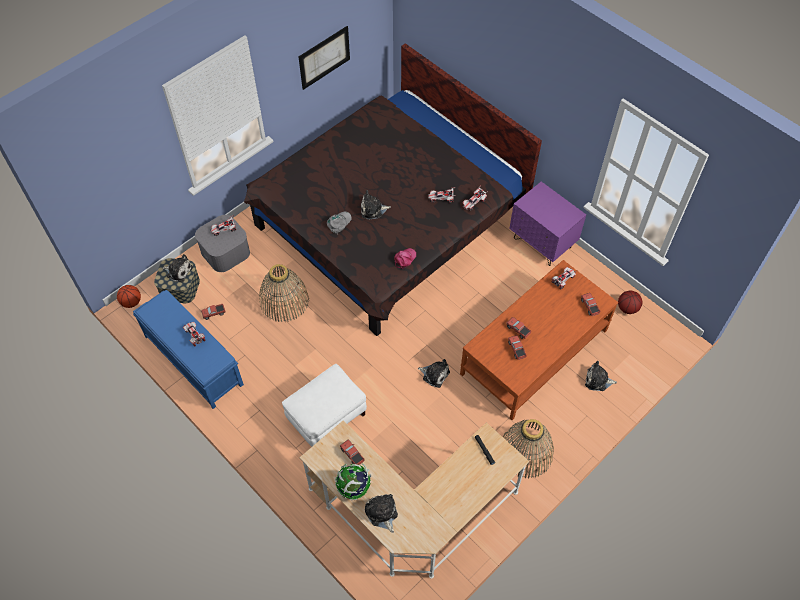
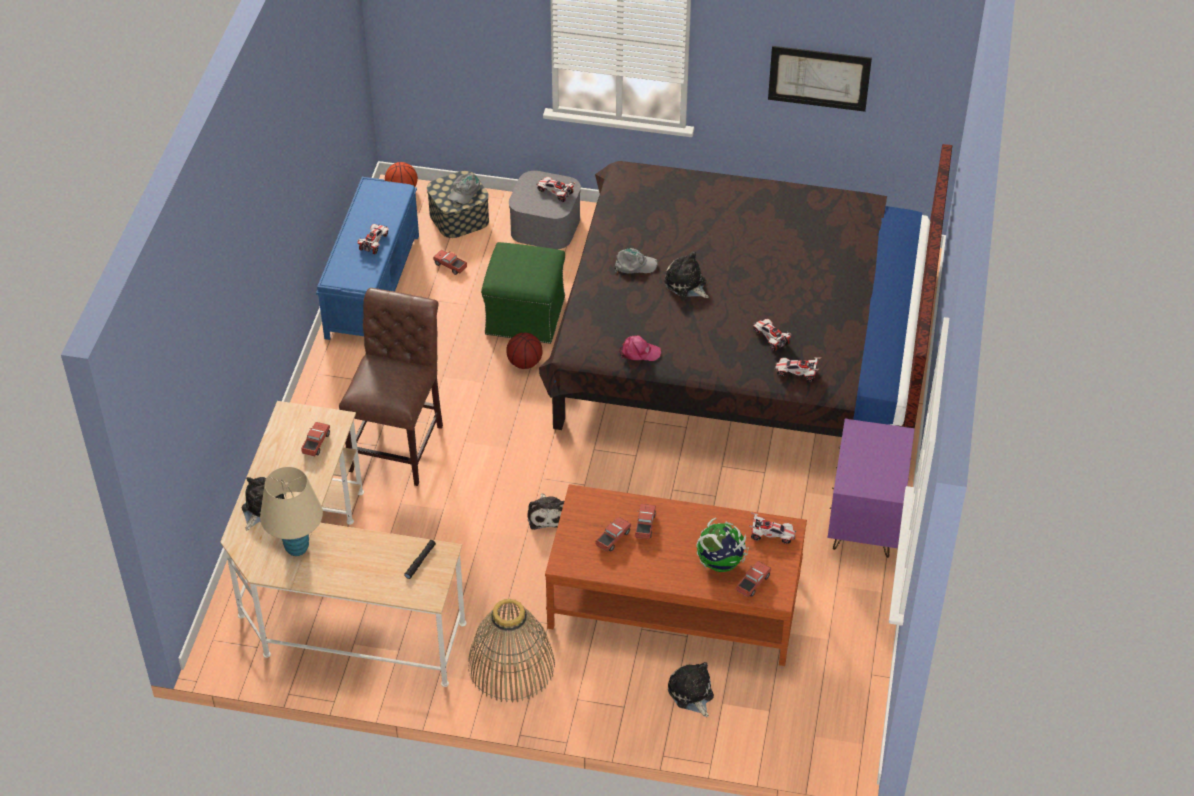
camera: 55 degrees right, 10 degrees down
(178, 271) = (464, 191): plush toy -> grey cap
(284, 301) = (525, 316): basket -> green ottoman
(327, 416) = (399, 443): white ottoman -> brown chair
(354, 487) = (276, 467): globe -> globe (720, 563)
(427, 511) = (297, 548): none -> beige table lamp
(627, 308) = (846, 673): basketball -> basketball (524, 363)

